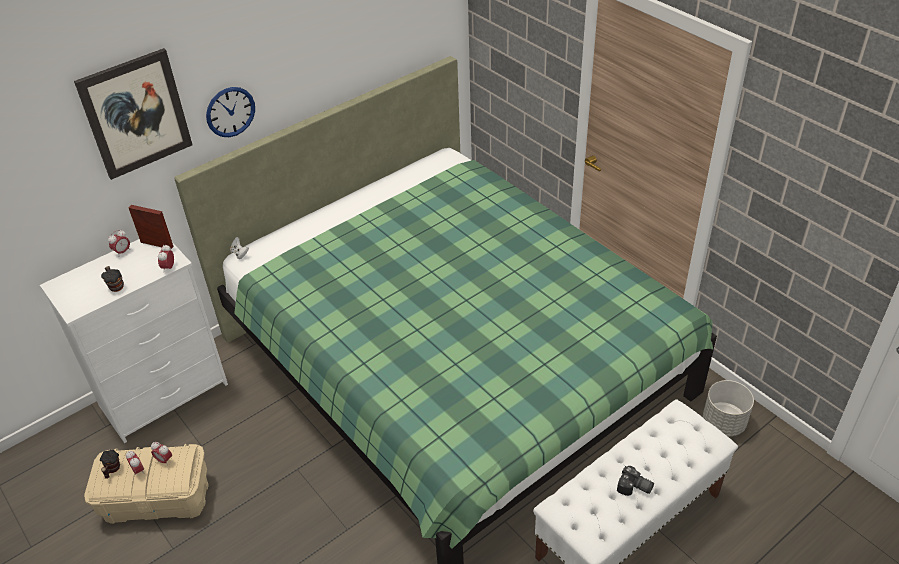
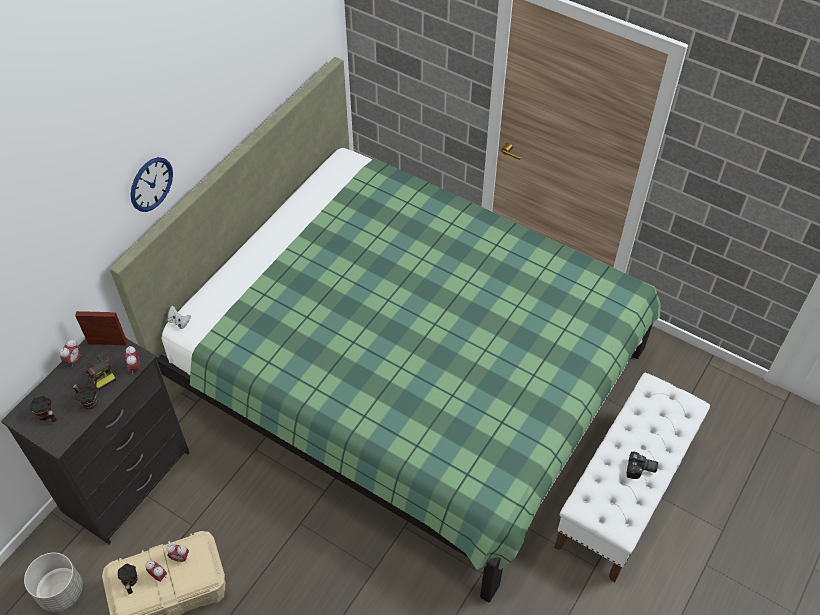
camera: 20 degrees left, 10 degrees up
(77, 289) = (47, 416): none -> mug
(135, 114) = (69, 219): picture -> none
(137, 266) = (99, 373): none -> camera
(165, 395) = (128, 481): white dresser -> black dresser
(723, 423) = (671, 373): grey planter -> grey planter (60, 591)

